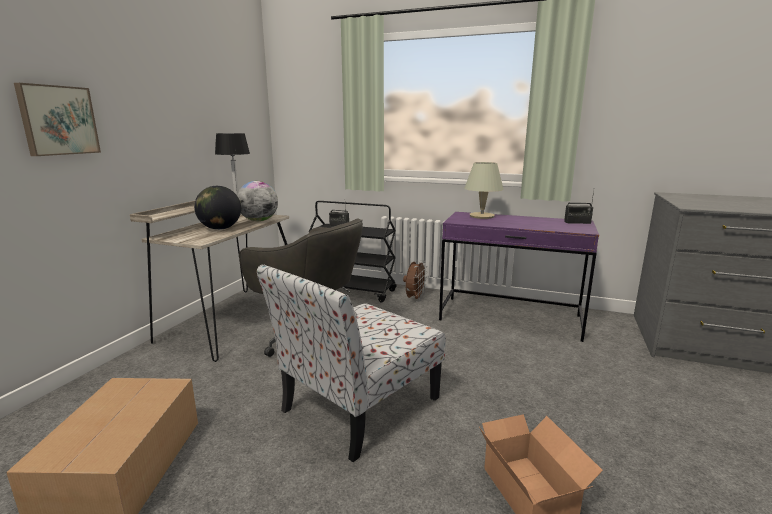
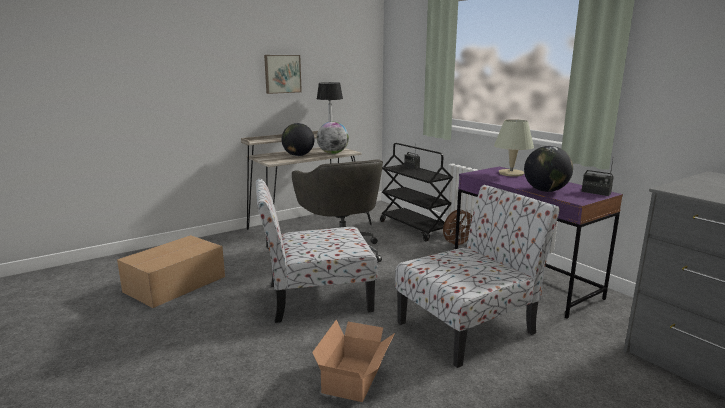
camera: 35 degrees right, 0 degrees up
(58, 120) = (203, 76): picture -> picture (282, 74)
(535, 379) = (468, 327): none -> chair
(544, 227) = (545, 191): none -> globe

